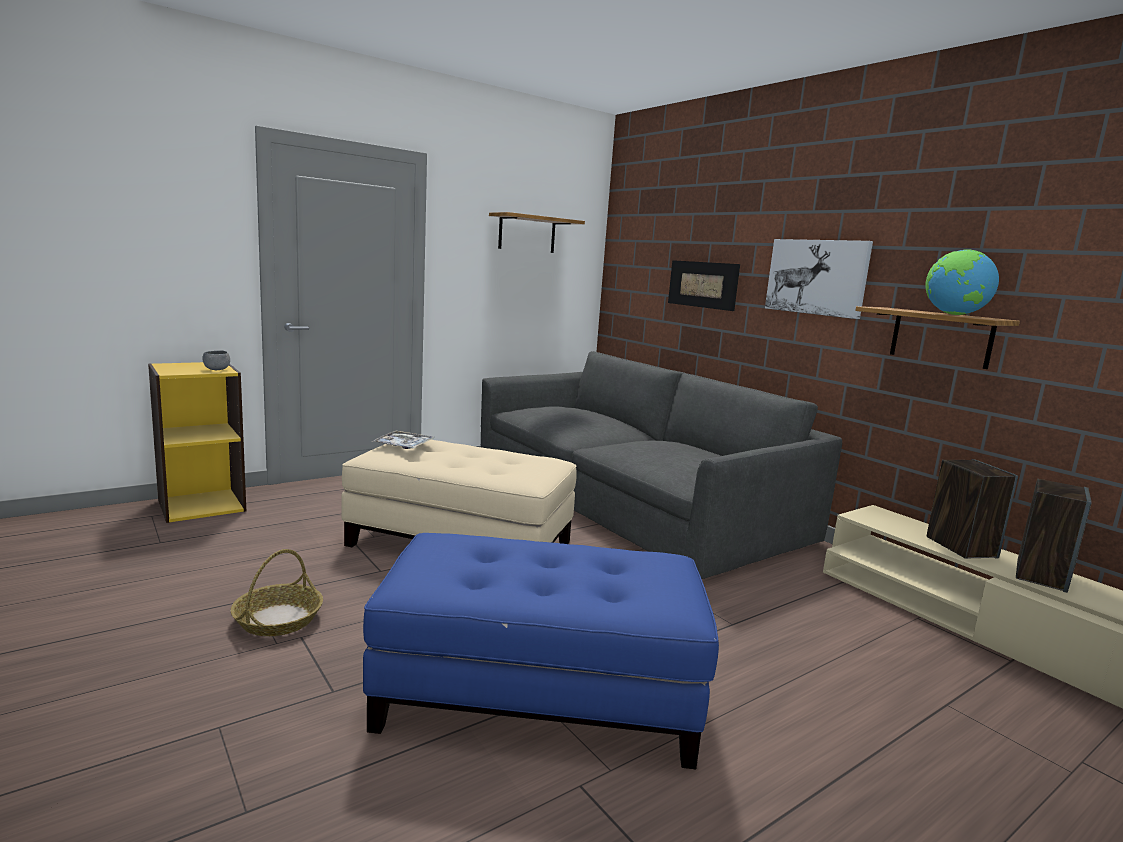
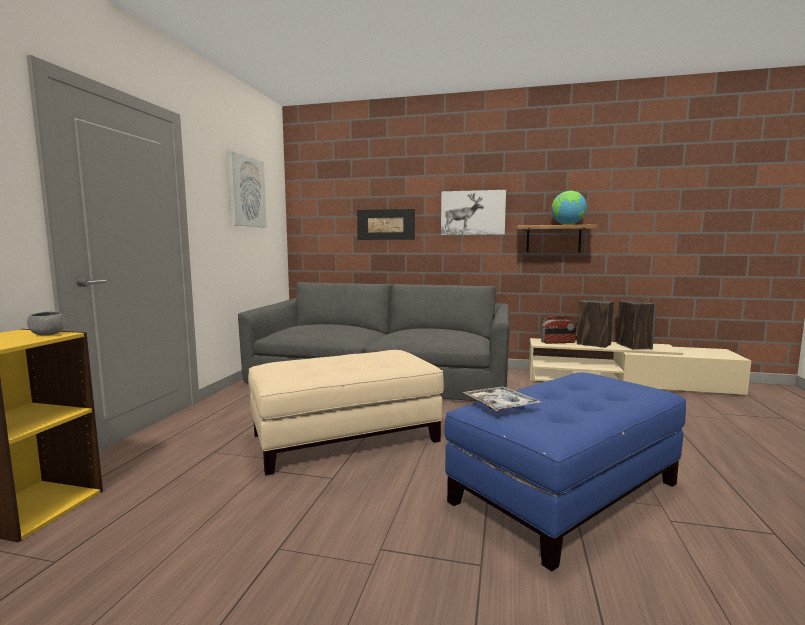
camera: 40 degrees left, 5 degrees down
(278, 619) = (335, 549): basket -> none
(404, 446) = (283, 368): tray -> tray (500, 405)
(527, 234) = (246, 192): shelf -> picture
(900, 525) = (558, 342): none -> radio

